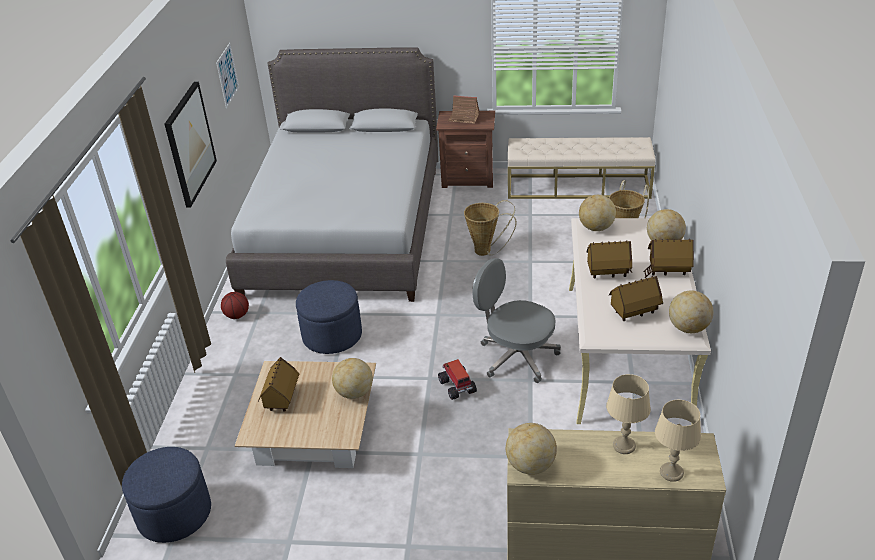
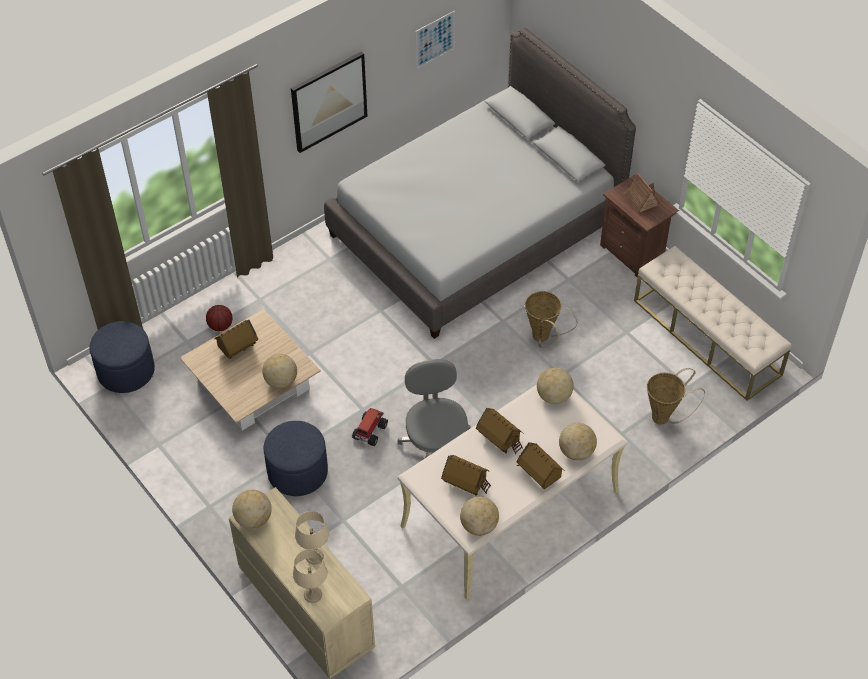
camera: 45 degrees right, 15 degrees up
(237, 315) = (314, 249): basketball -> basketball (220, 326)
(332, 335) = (349, 320): blue ottoman -> blue ottoman (297, 472)

